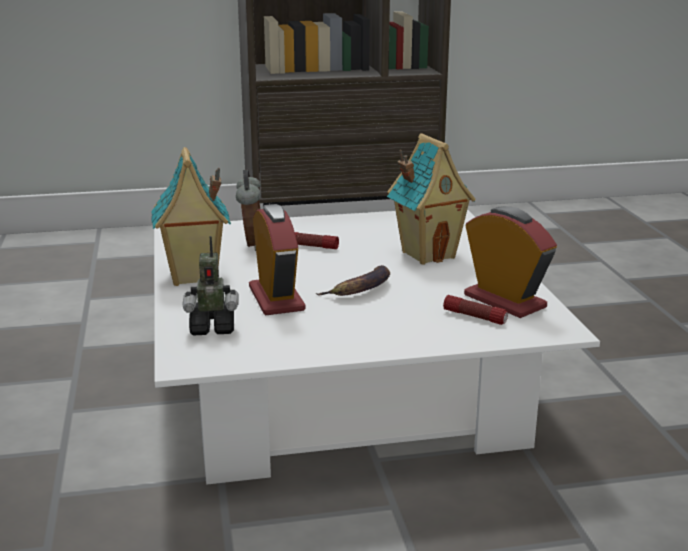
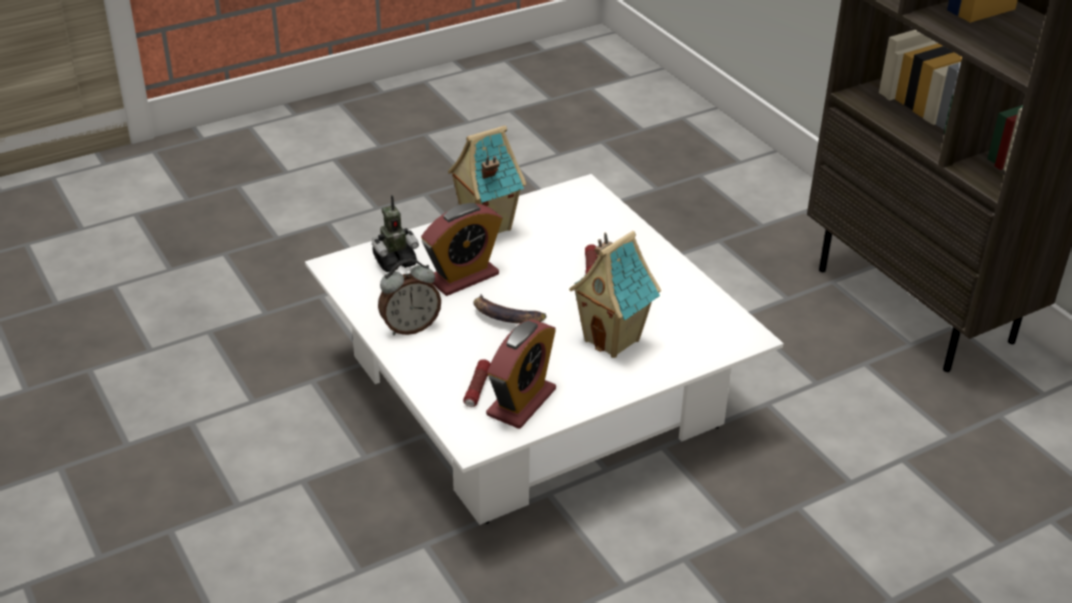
camera: 70 degrees right, 15 degrees up
(212, 328) = (394, 261): toy robot -> toy robot turned 90 degrees counterclockwise
(251, 244) = (575, 235): alarm clock -> alarm clock (410, 327)

